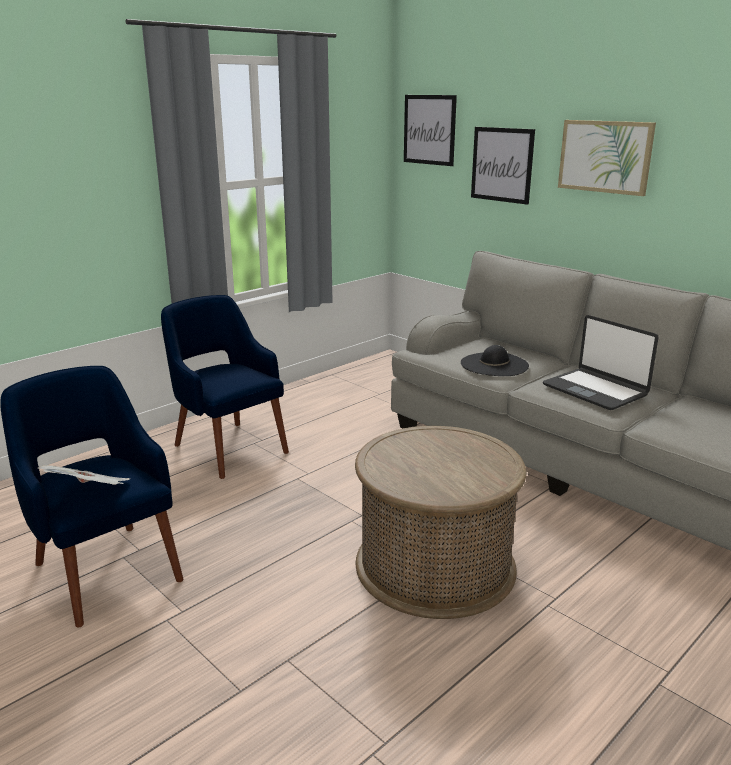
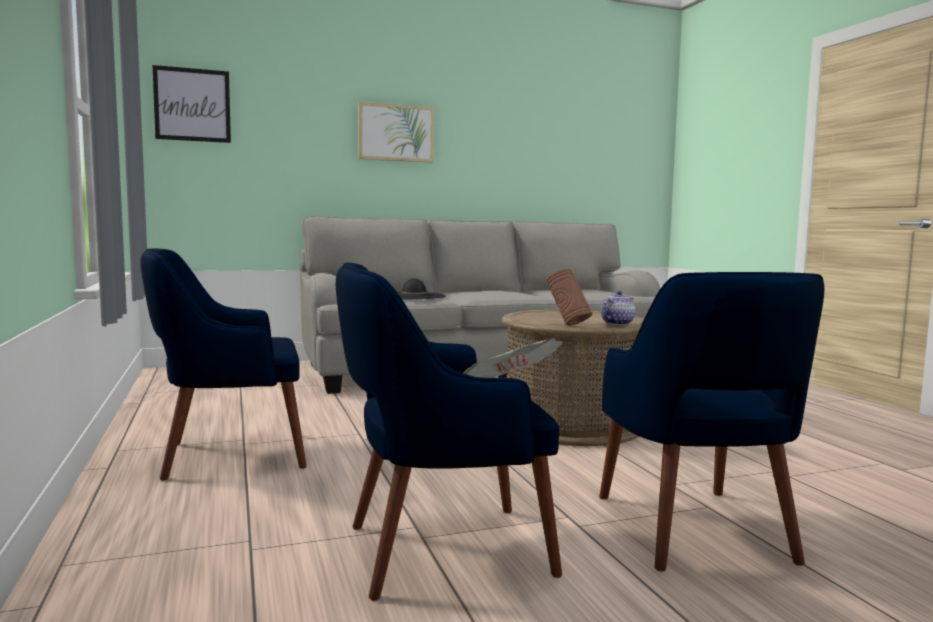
camera: 65 degrees left, 15 degrees down
(180, 686) = (695, 530): none -> blue armchair
(382, 465) = (567, 324): none -> brown vase
(424, 489) = (617, 323): none -> teapot
(502, 165) = (293, 140): picture -> none
(595, 390) = (502, 292): laptop -> none

